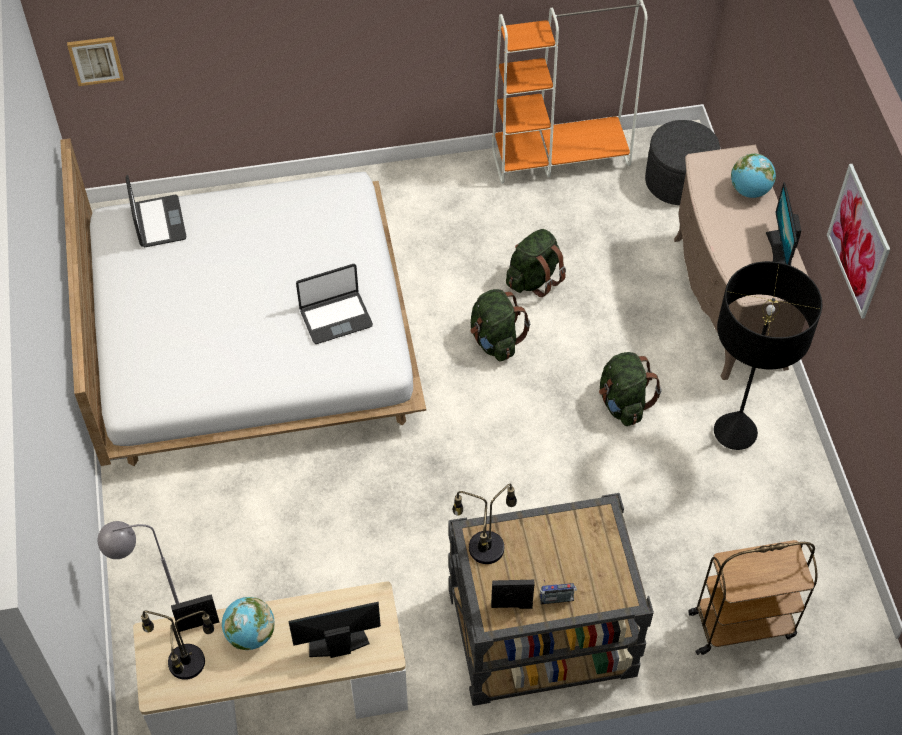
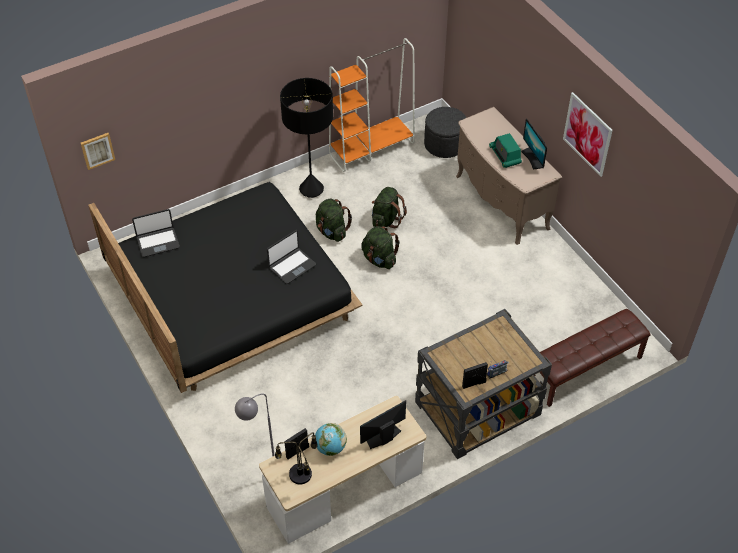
camera: 20 degrees left, 5 degrees down
(158, 222) = (158, 242): laptop -> laptop turned 105 degrees clockwise
(251, 333) = (232, 295): white bed -> black bed
(485, 547) = (445, 358): table lamp -> none
(623, 403) = (467, 273): green backpack -> green backpack (332, 231)
(734, 434) = (536, 271): black floor lamp -> black floor lamp (311, 190)
(736, 233) = (505, 156): none -> radio
(742, 625) = (585, 370): brown cart -> brown bench
(749, 190) = (502, 131): globe -> none

